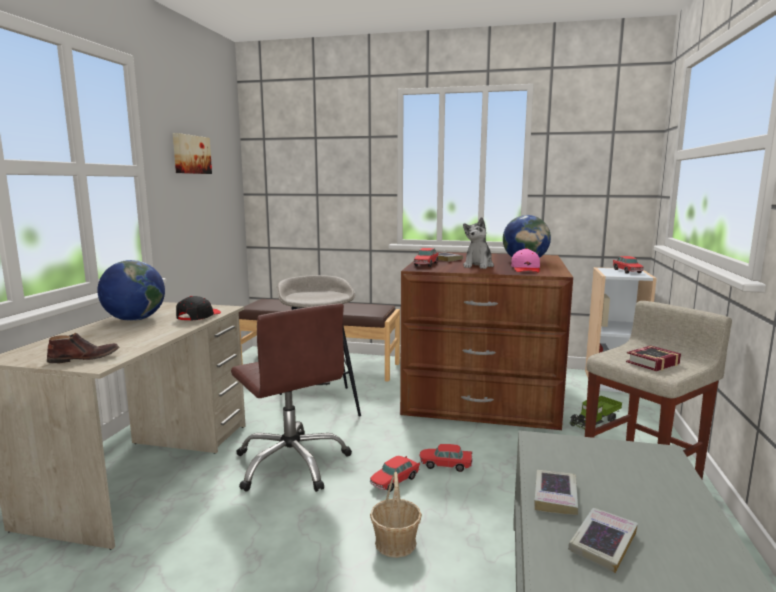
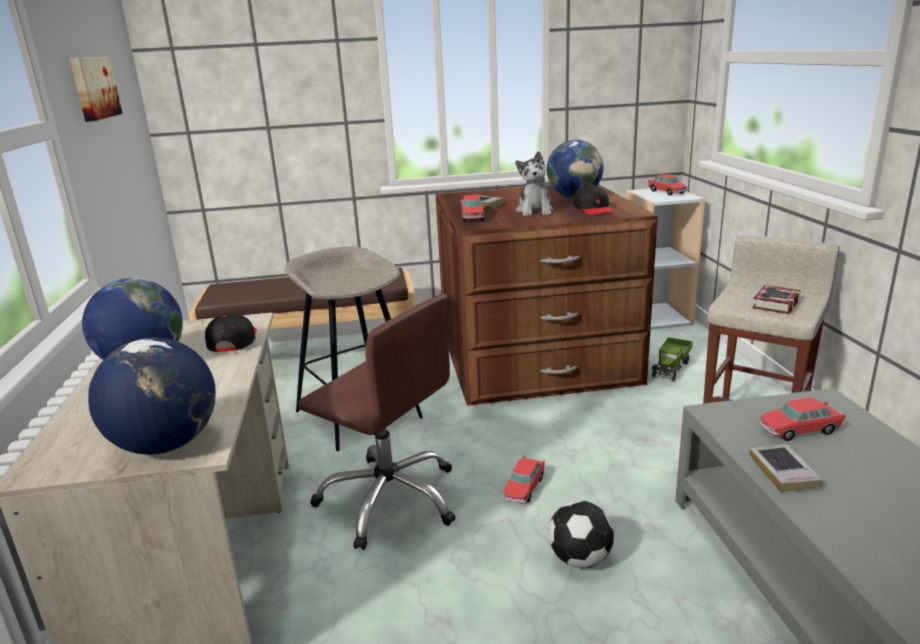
camera: 20 degrees left, 10 degrees up
(84, 358) = (166, 444): brown shoe -> globe
(396, 543) = (580, 558): basket -> football
(445, 465) = (563, 454): toy car -> toy car (799, 430)
(526, 269) = (593, 209): pink cap -> black cap
(602, 543) = (862, 509): book -> none

